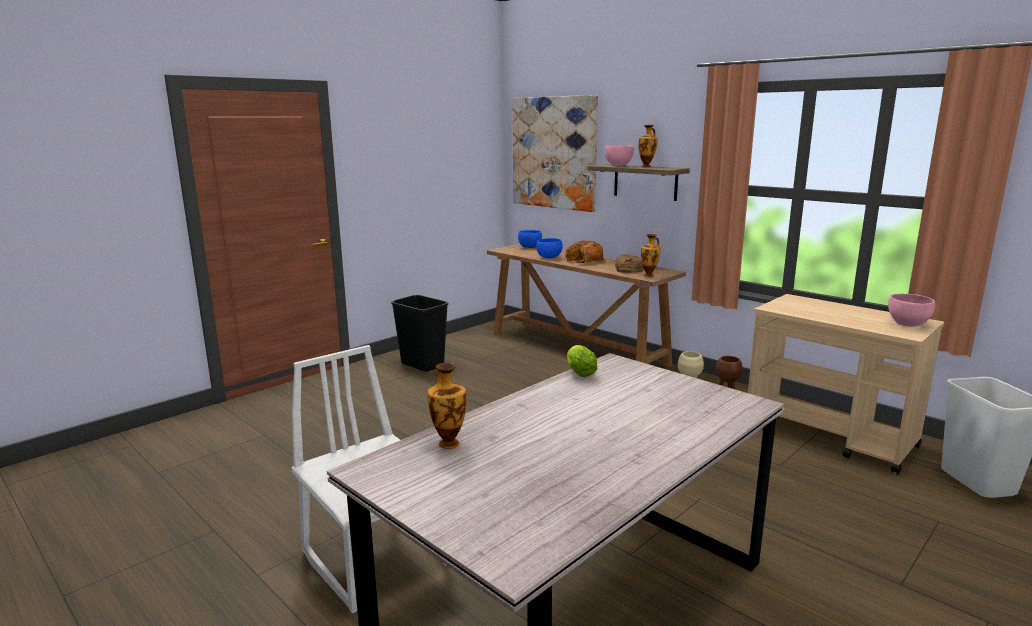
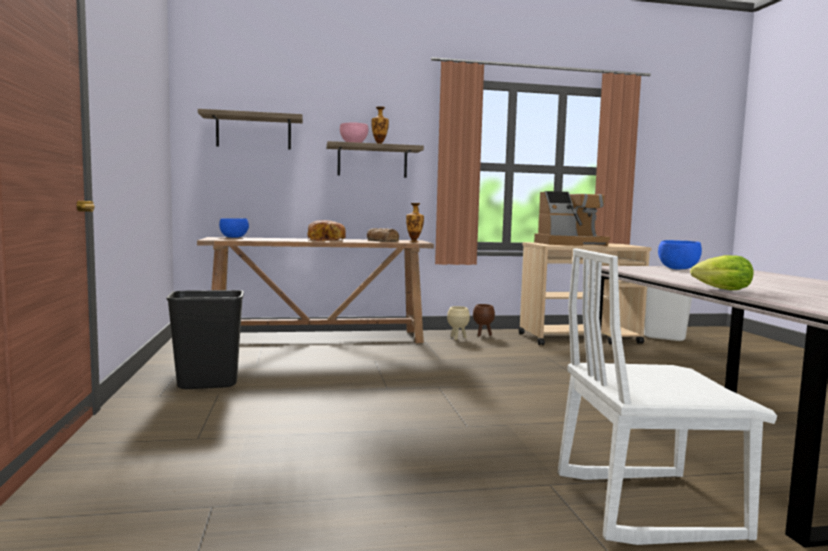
camera: 55 degrees left, 10 degrees down
(448, 443) = (781, 297): vase -> none
(549, 258) = (289, 240): blue bowl -> blue bowl (677, 269)
(554, 153) = (253, 132): picture -> shelf
(579, 372) = (630, 271): lettuce -> lettuce (719, 289)
(826, 310) = (570, 244): none -> coffee machine
(907, 324) = (618, 244): pink bowl -> none

